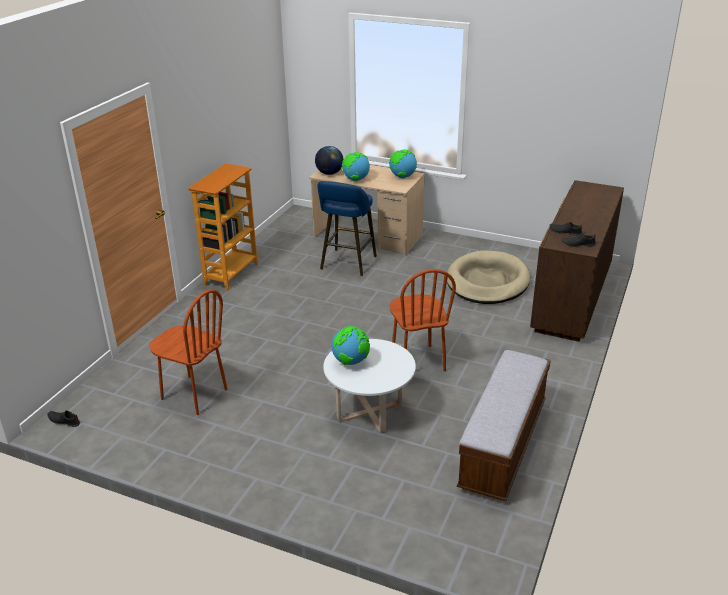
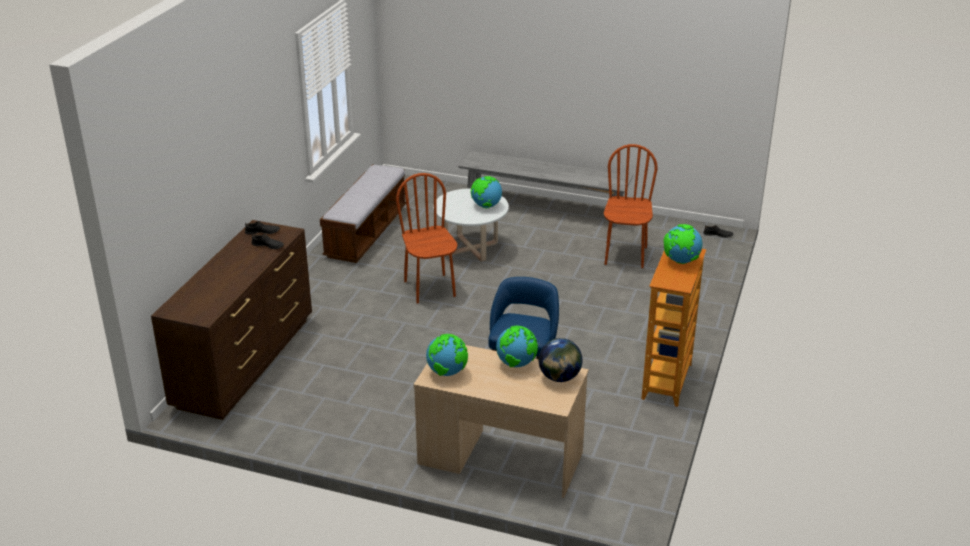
camera: 175 degrees right, 0 degrees up
(194, 394) = (625, 256): brown chair -> brown chair turned 75 degrees clockwise
(215, 180) = (681, 261): none -> globe
(259, 481) = (544, 208): none -> grey bench
(487, 282) = (339, 382): beige dog bed -> none

